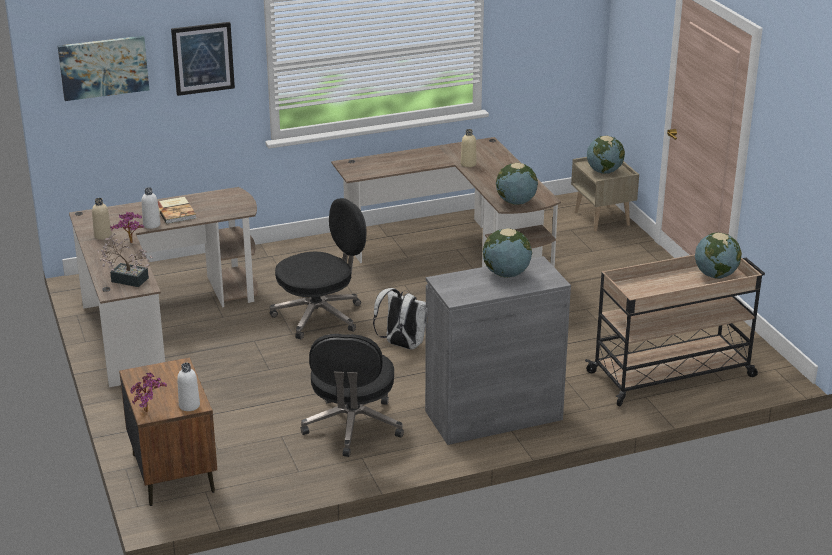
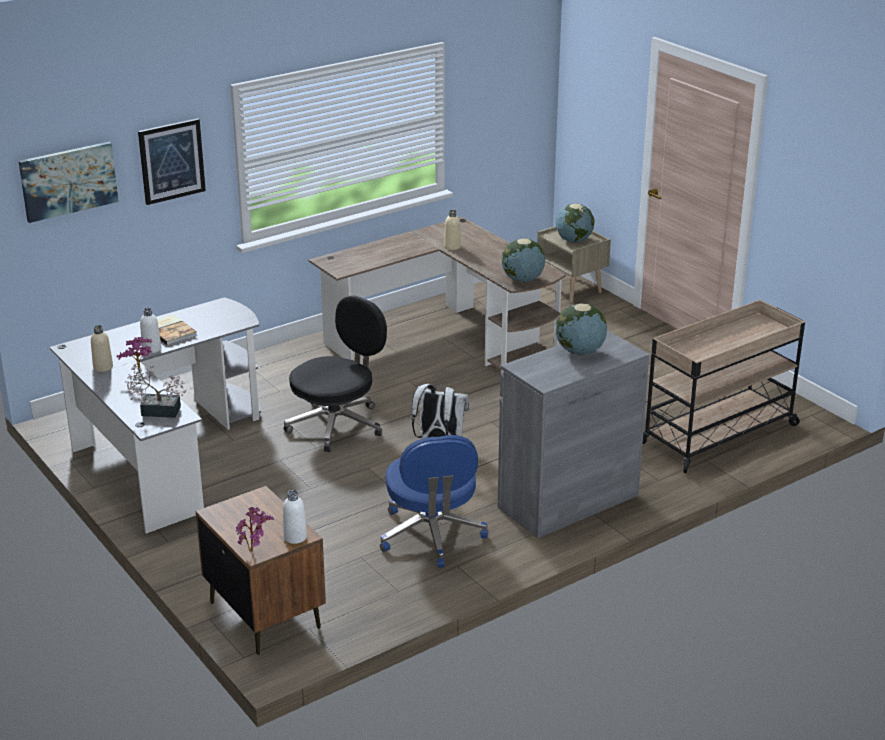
camera: 15 degrees left, 0 degrees up
(157, 318) = (162, 451): brown desk -> grey desk
(352, 427) = (431, 535): black office chair -> blue office chair
(715, 275) = (755, 328): globe -> none

